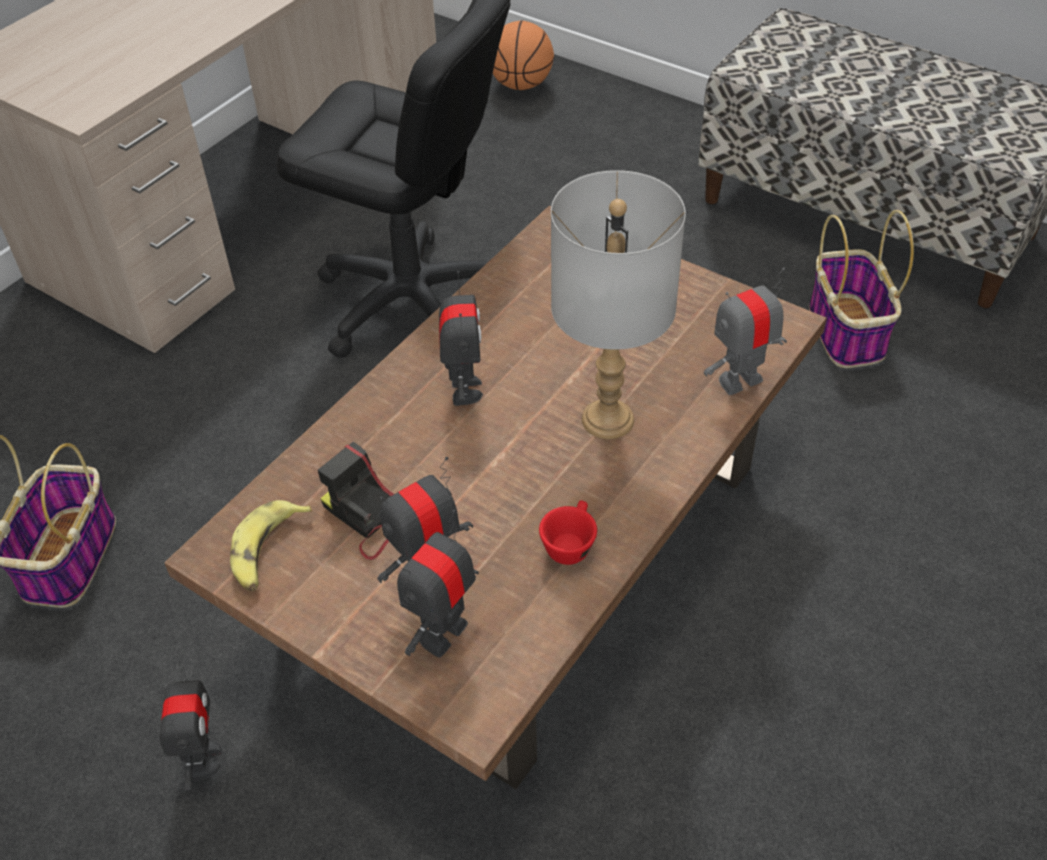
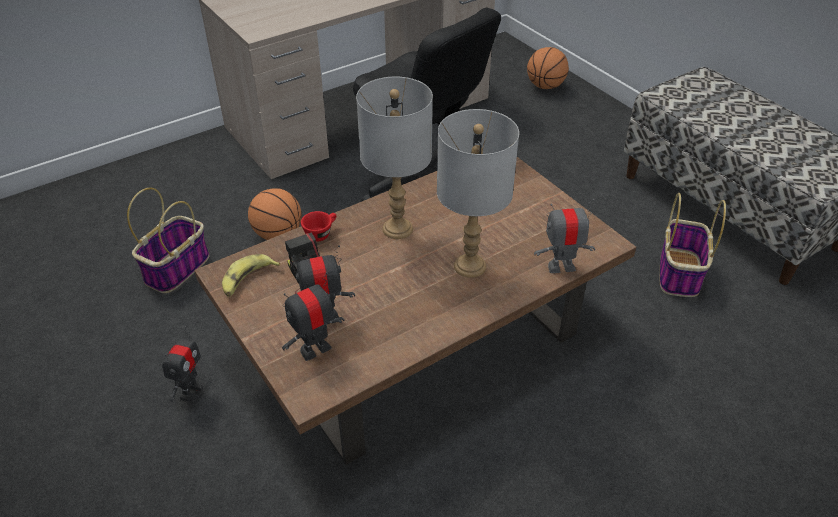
camera: 20 degrees right, 5 degrees down
(215, 445) = (278, 234): none -> basketball
(464, 390) = (397, 228): toy robot -> grey table lamp
(569, 543) = (410, 325): red cup -> red cup (321, 233)

